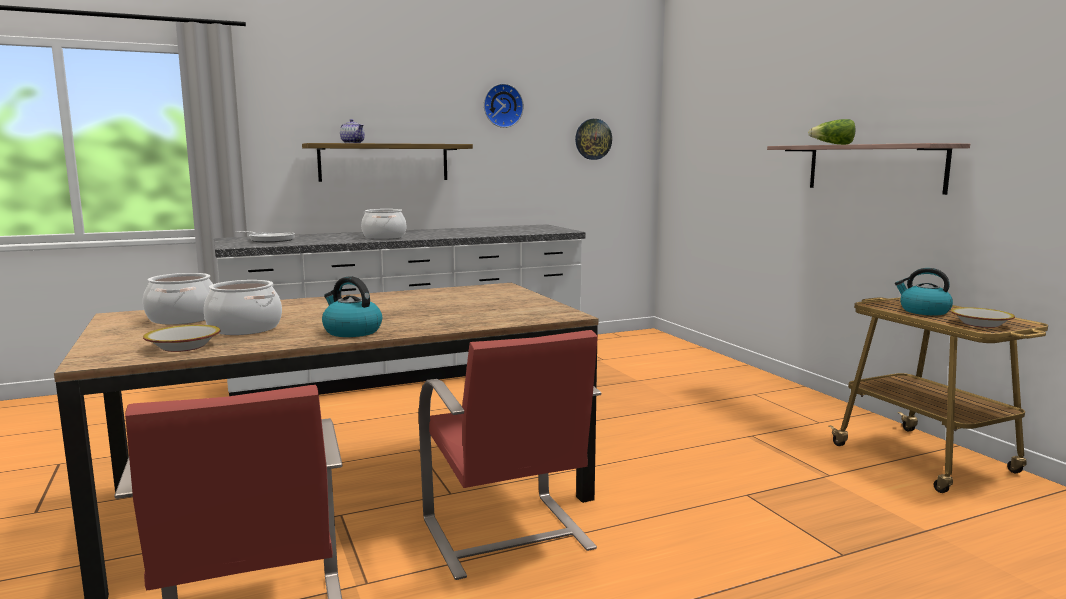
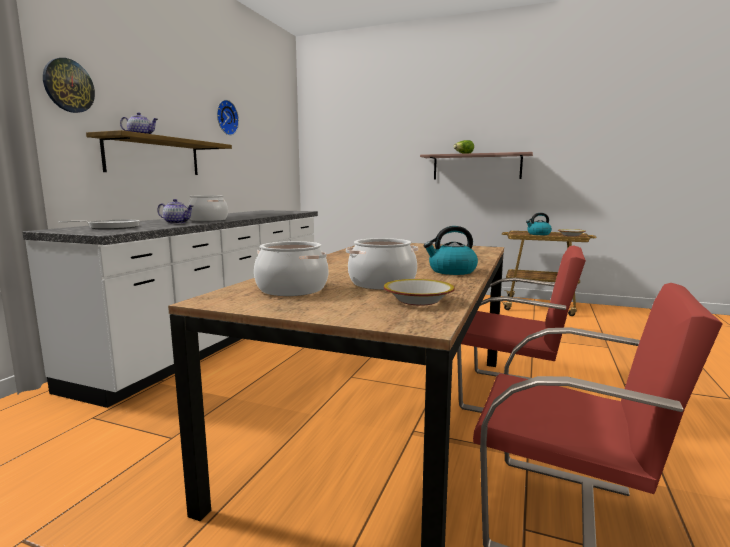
camera: 45 degrees left, 0 degrees up
(339, 239) = (177, 223): none -> teapot
(593, 139) = (271, 149): wall clock -> wall clock (68, 86)

